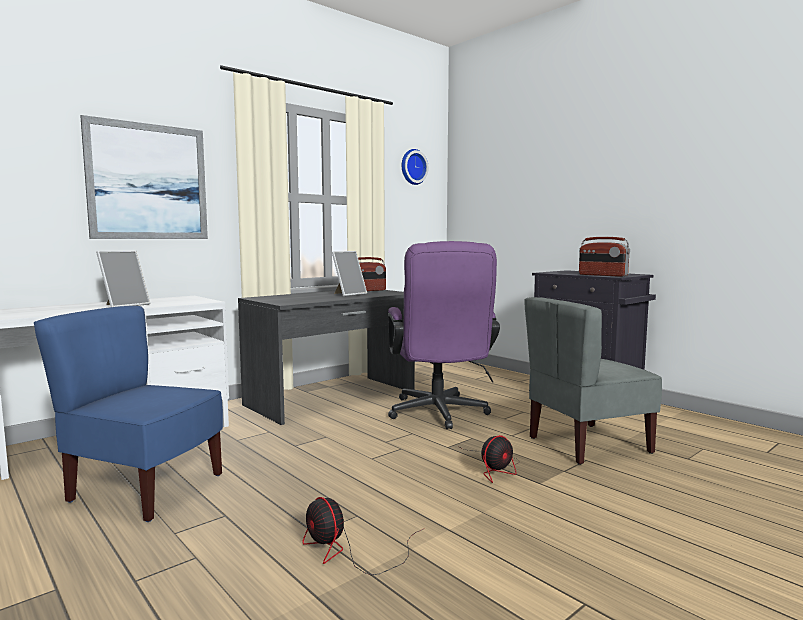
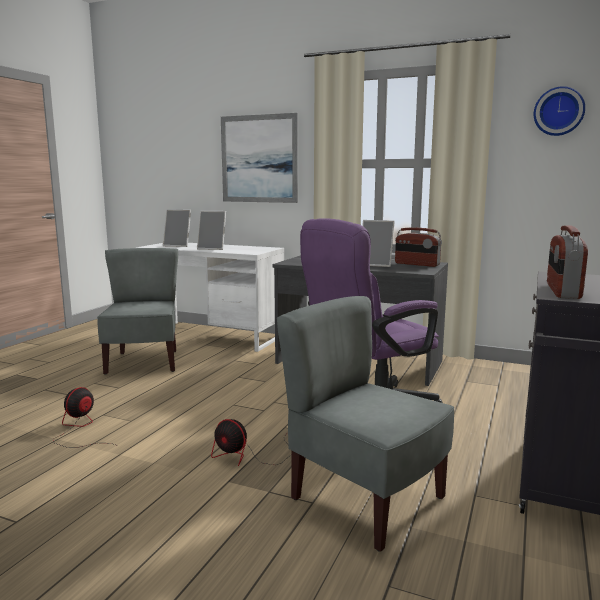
camera: 65 degrees right, 5 degrees up
(42, 310) = (178, 245): none -> picture frame
(144, 489) = (144, 362): blue chair -> grey chair

